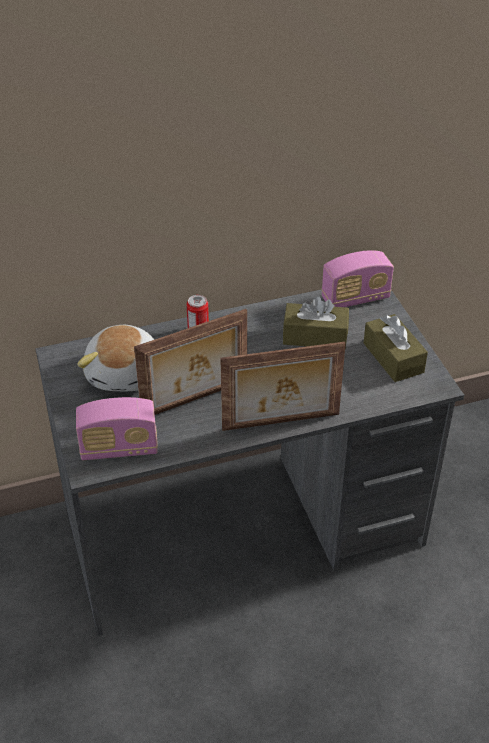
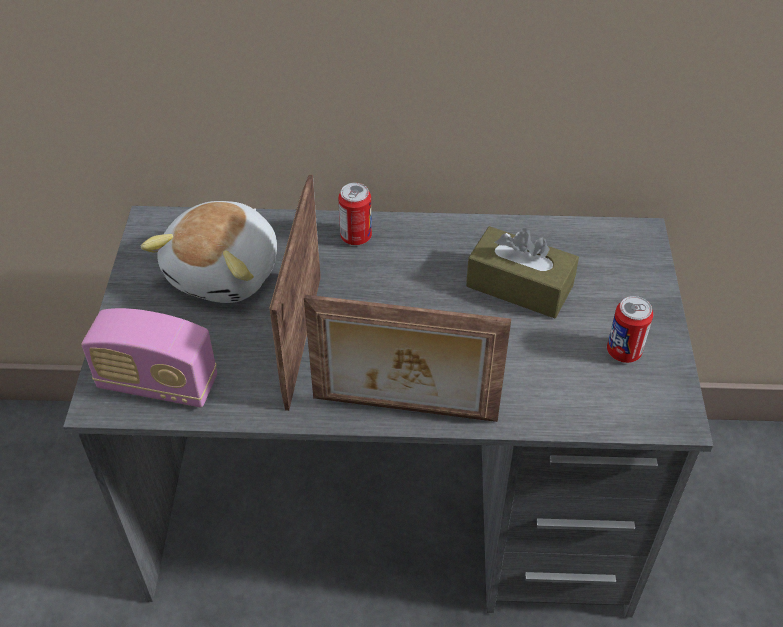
camera: 20 degrees right, 5 degrees up
(196, 400) = (300, 339): picture frame -> picture frame turned 105 degrees clockwise
(355, 299) = (607, 243): radio -> none
(393, 358) = (623, 352): brown tissue box -> can

